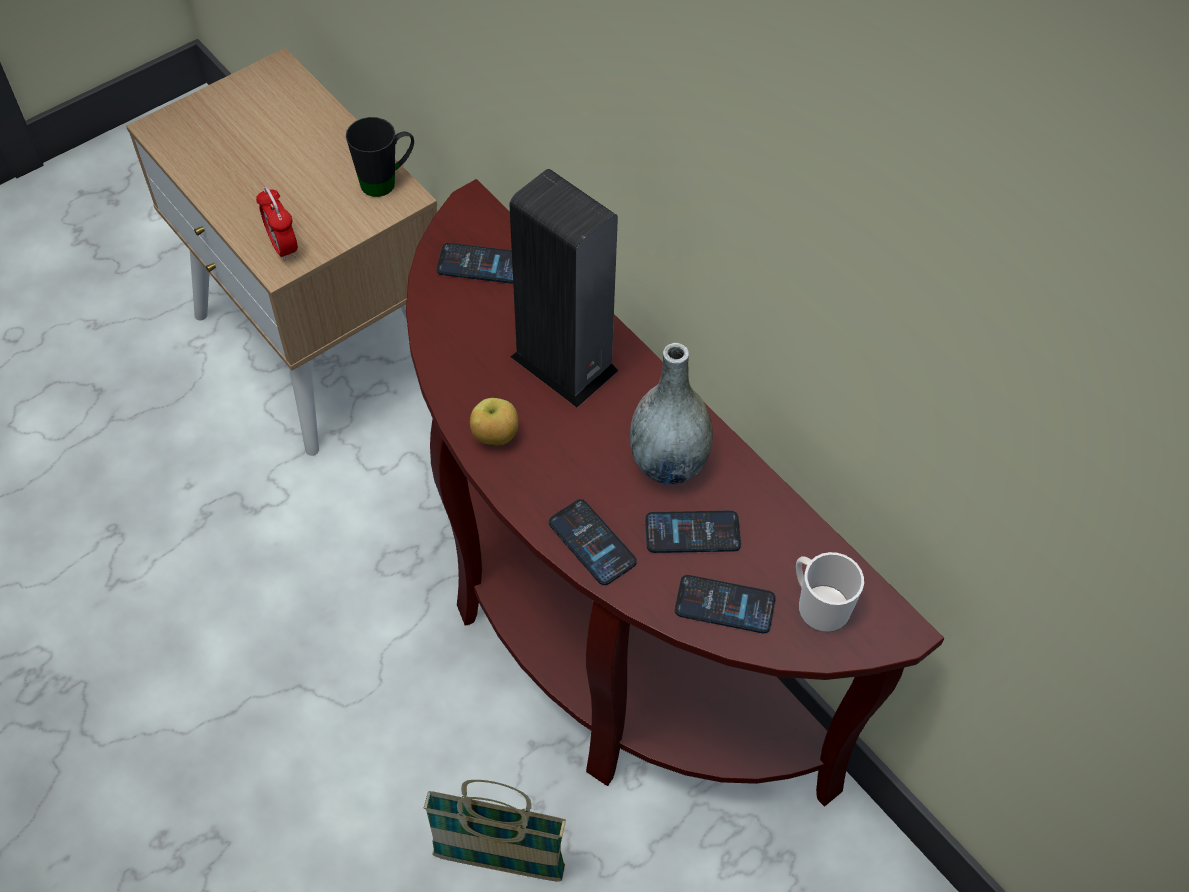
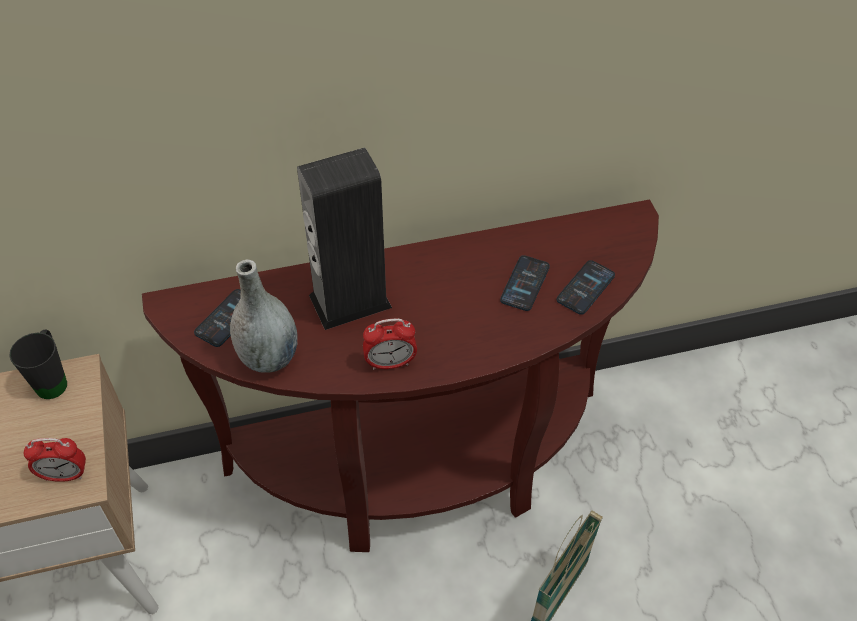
camera: 65 degrees left, 5 degrees down
(494, 437) = (390, 363): apple -> alarm clock
(592, 543) = (507, 338): phone -> none
(668, 464) = (465, 276): grey vase -> grey vase (269, 358)
(818, 605) = (605, 244): mug -> none

